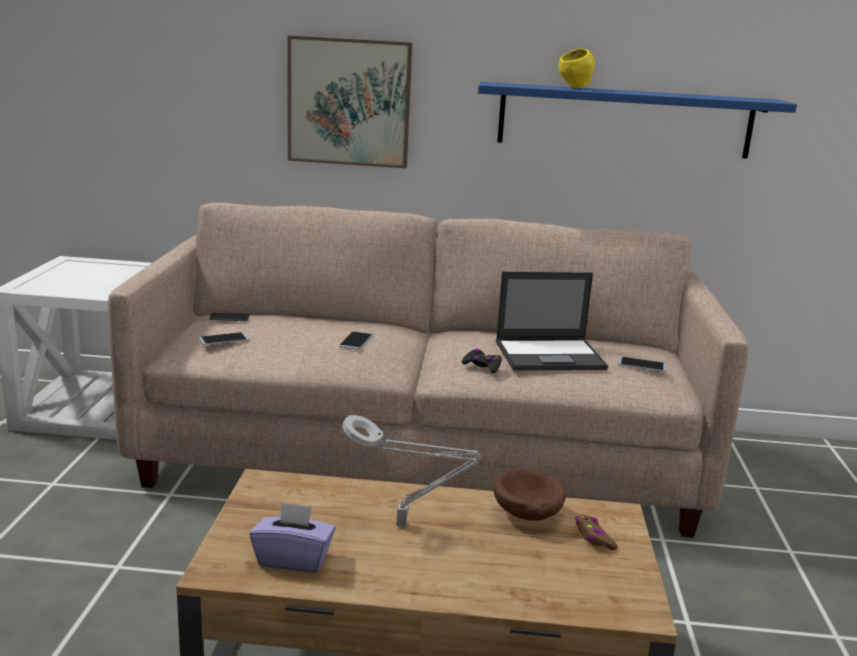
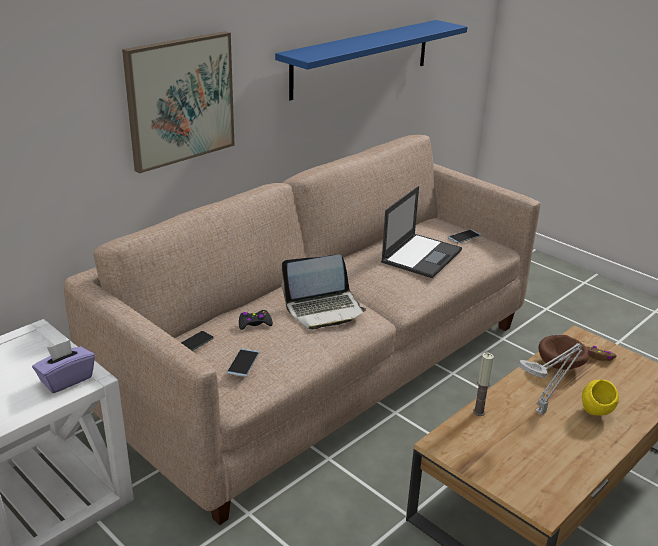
camera: 50 degrees left, 10 degrees up
(293, 559) = (552, 470): purple tissue box -> purple tissue box (66, 379)
(349, 488) = (479, 412): none -> candle
(355, 340) = (324, 309): phone -> laptop
(482, 366) = (413, 284): black game controller -> black game controller (254, 323)
(574, 88) = (345, 44): yellow bowl -> yellow bowl (595, 414)

